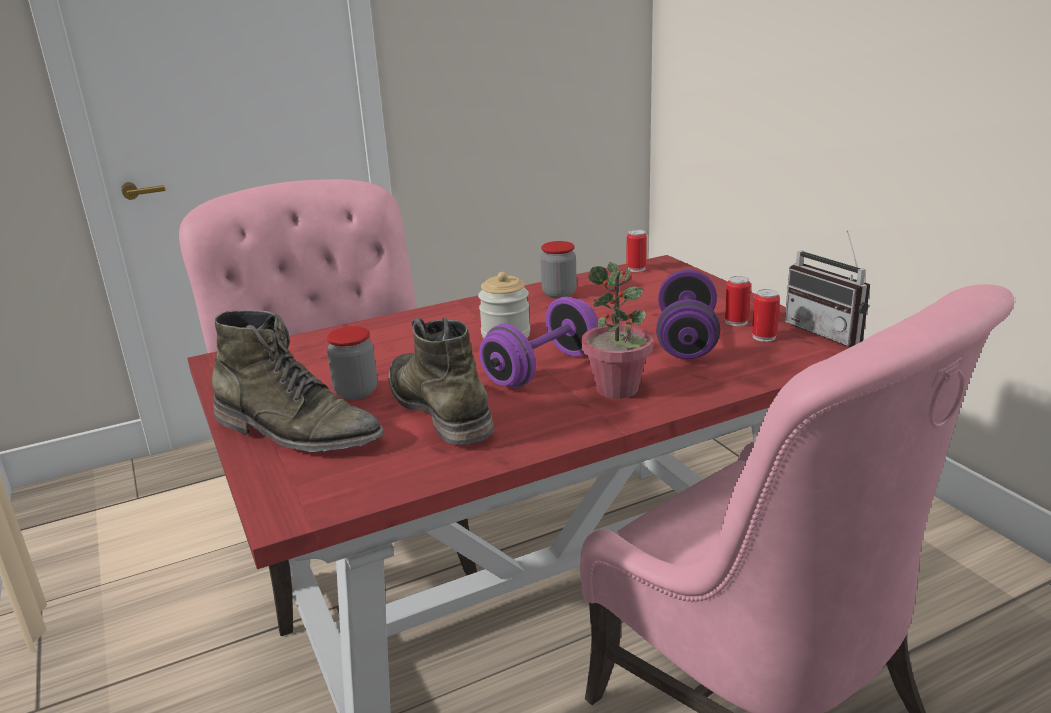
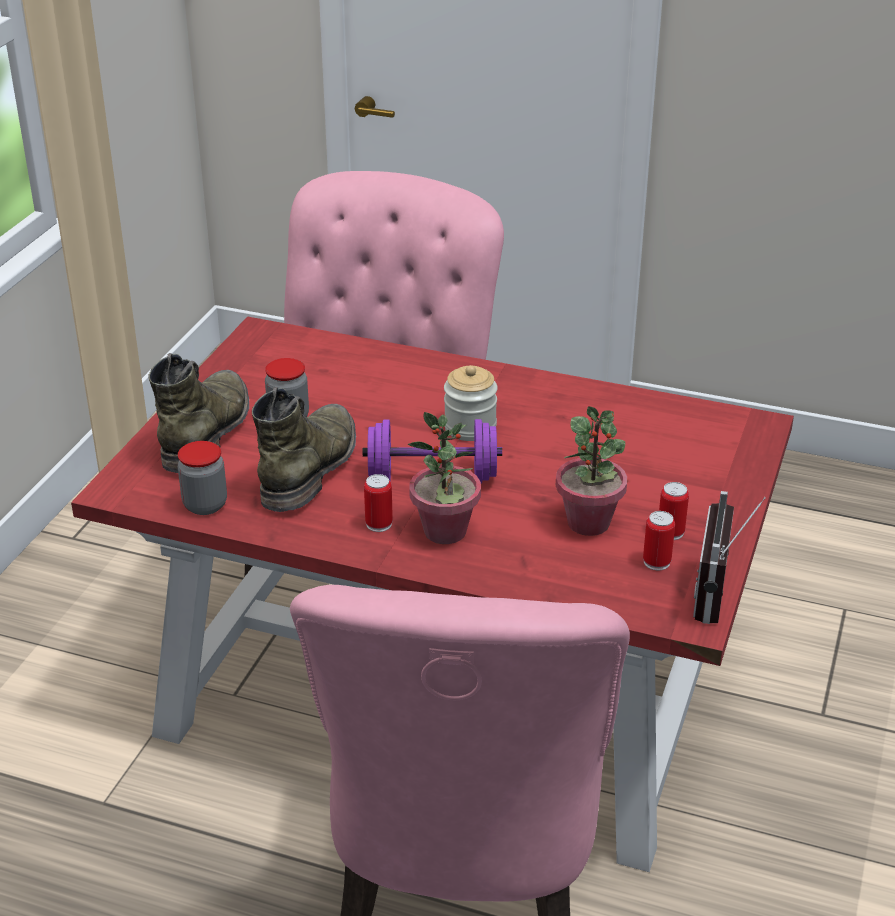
camera: 45 degrees right, 10 degrees up
(297, 432) = (207, 430): green boot -> green boot turned 150 degrees counterclockwise
(559, 293) = (596, 406): jar -> jar (205, 505)
(636, 269) = (722, 416): can -> can (379, 524)
(686, 340) = (589, 522): purple dumbbell -> potted plant

